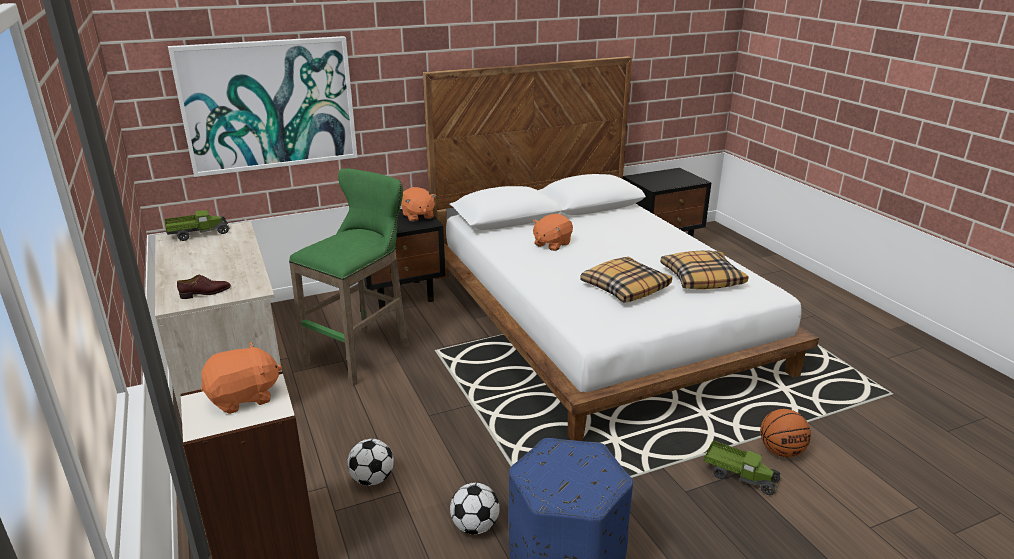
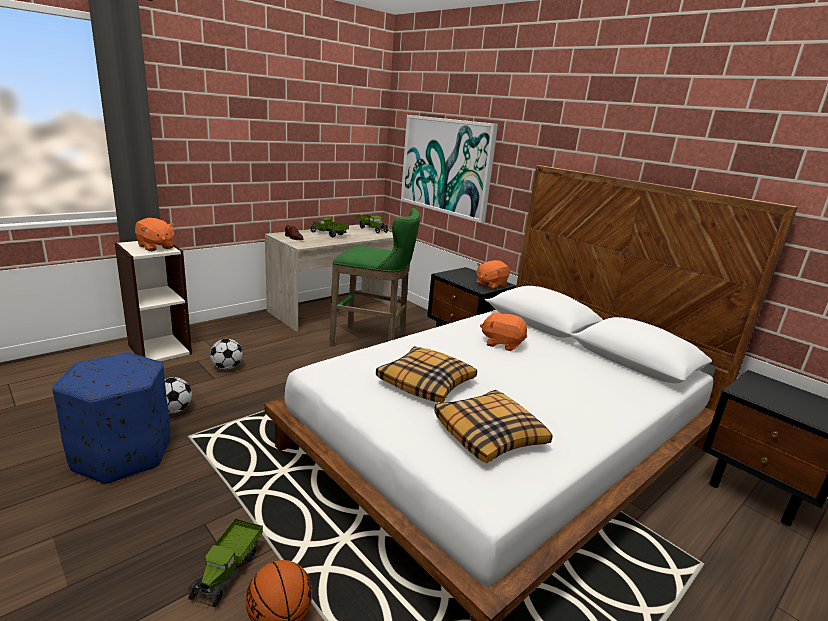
camera: 70 degrees right, 5 degrees down
(203, 266) = (328, 234): none -> toy truck

